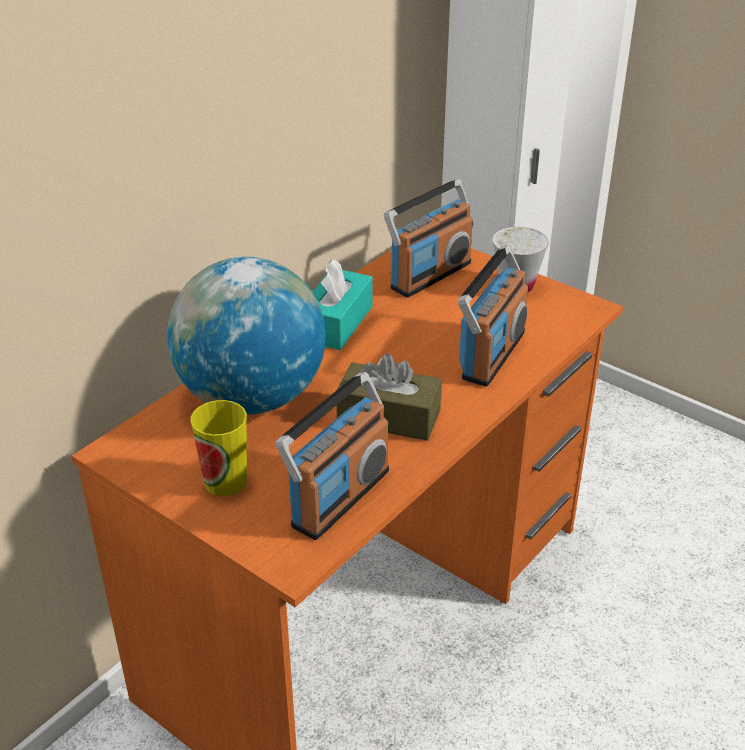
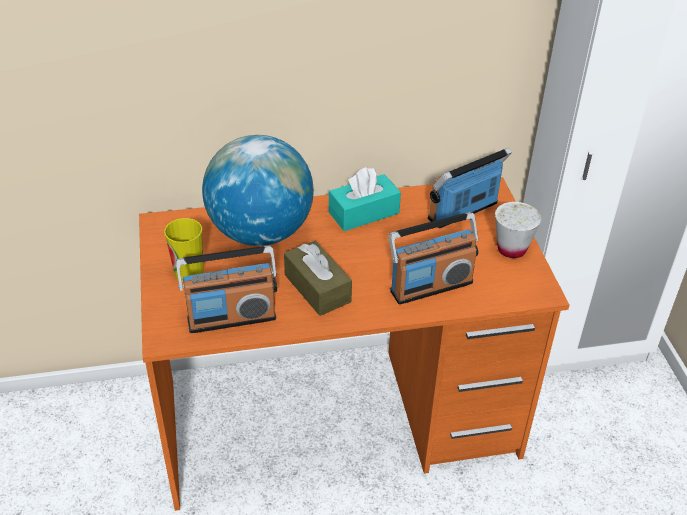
camera: 40 degrees right, 5 degrees up
(430, 275) = (463, 211): radio -> radio turned 150 degrees clockwise

